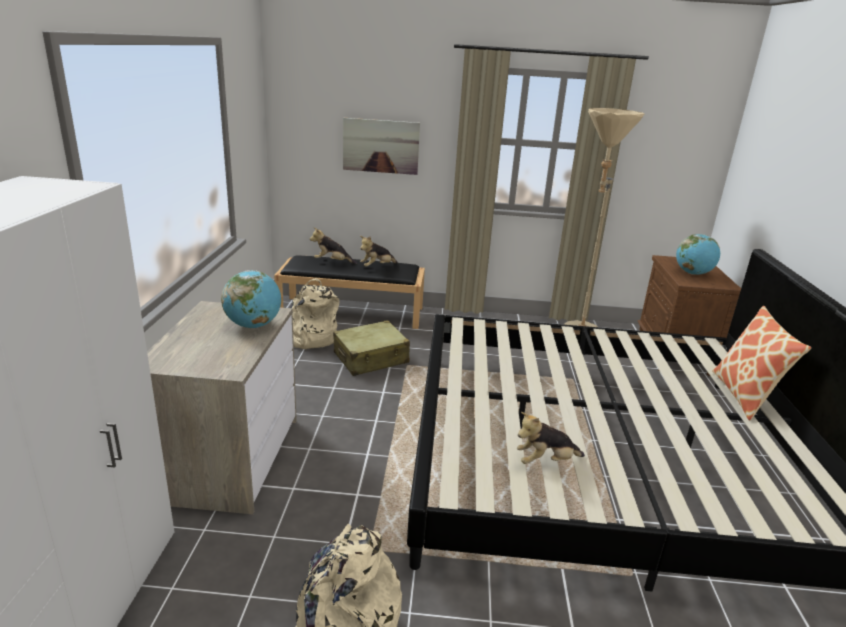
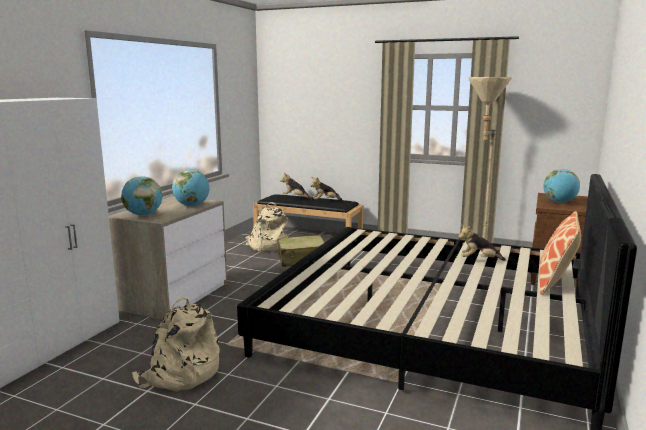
camera: 20 degrees right, 10 degrees down
(192, 359) = (143, 215): none -> globe
(381, 146) = (331, 115): picture -> none
(545, 461) = (349, 296): plush toy -> plush toy (479, 260)

